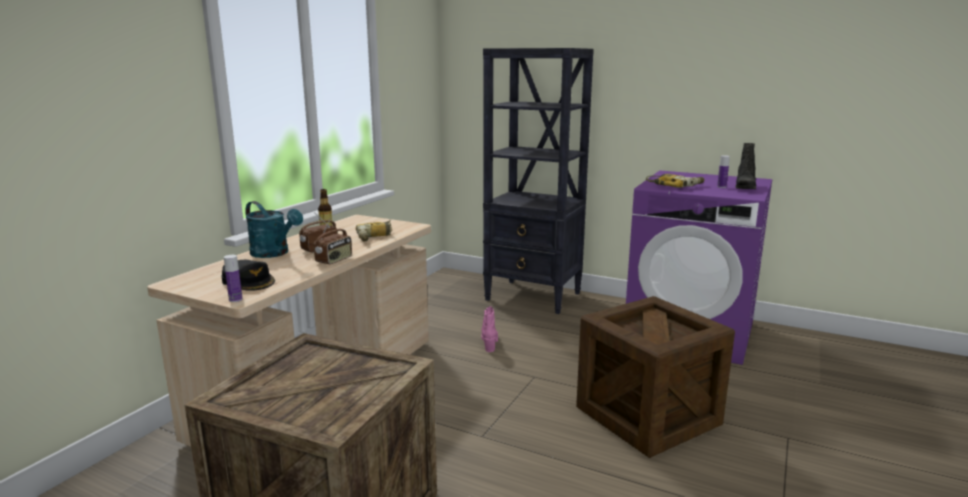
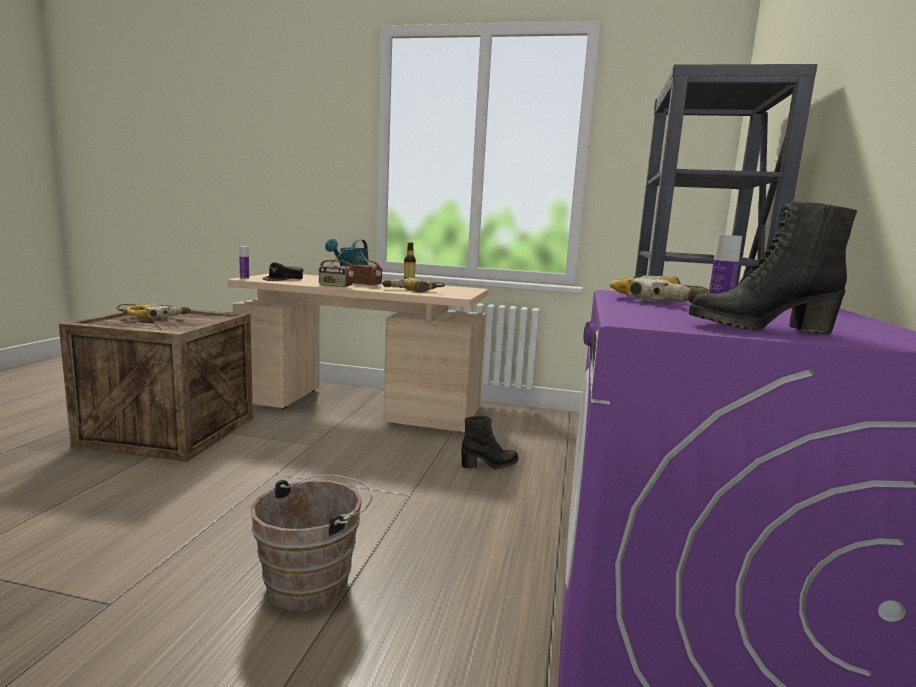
camera: 75 degrees right, 5 degrees down
(292, 389) = (155, 316): none -> power drill
(489, 342) = (489, 465): pink boot -> black boot
(647, 416) = (314, 582): crate -> brown bucket

